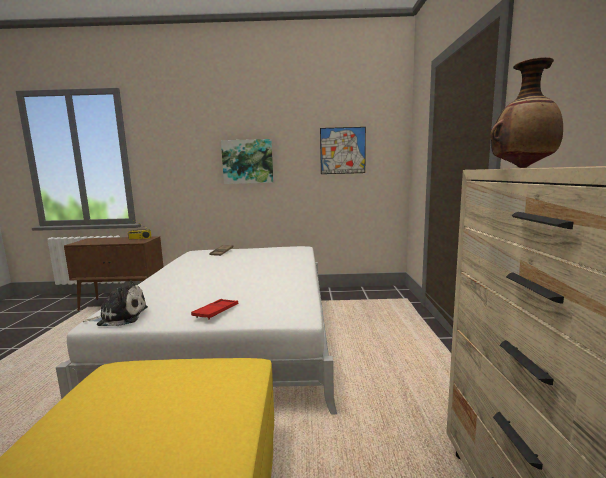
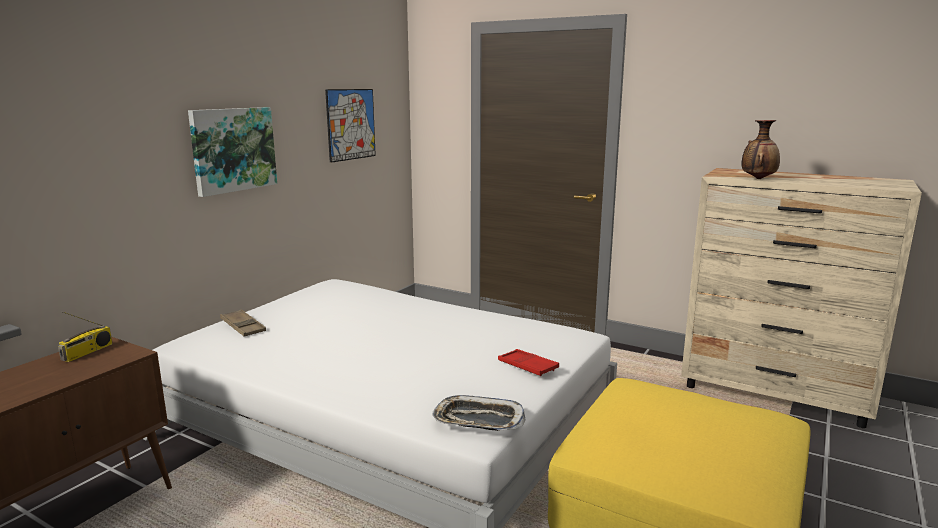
camera: 60 degrees left, 5 degrees up
(120, 317) = (478, 420): plush toy -> tray

